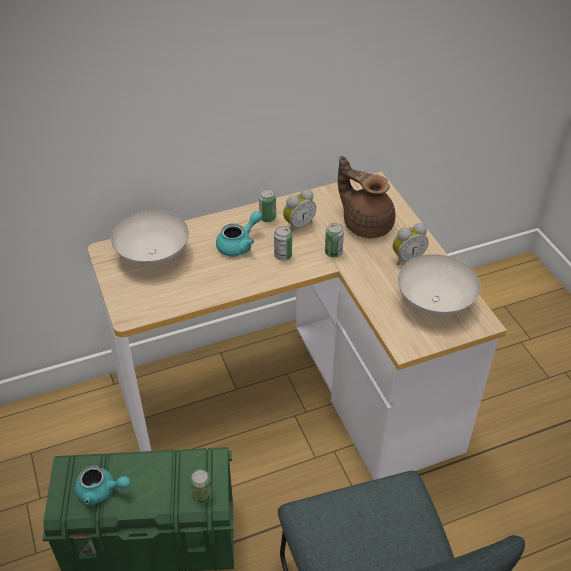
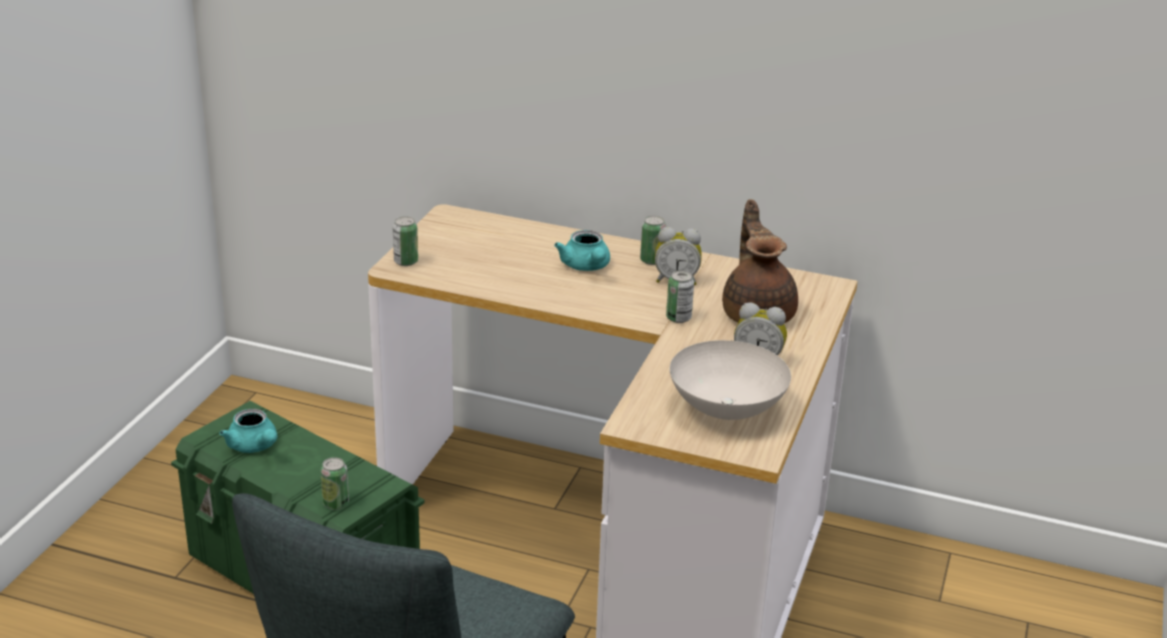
camera: 40 degrees right, 15 degrees down
(152, 255) = (486, 237): white bowl -> none
(239, 244) = (586, 267): turquoise teapot -> turquoise teapot turned 75 degrees clockwise
(283, 256) = (618, 295): can -> can (406, 262)

